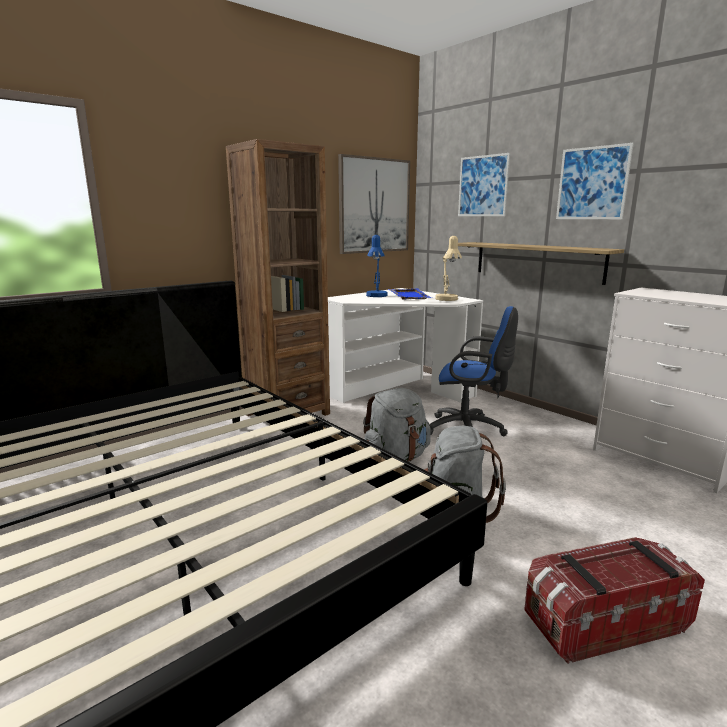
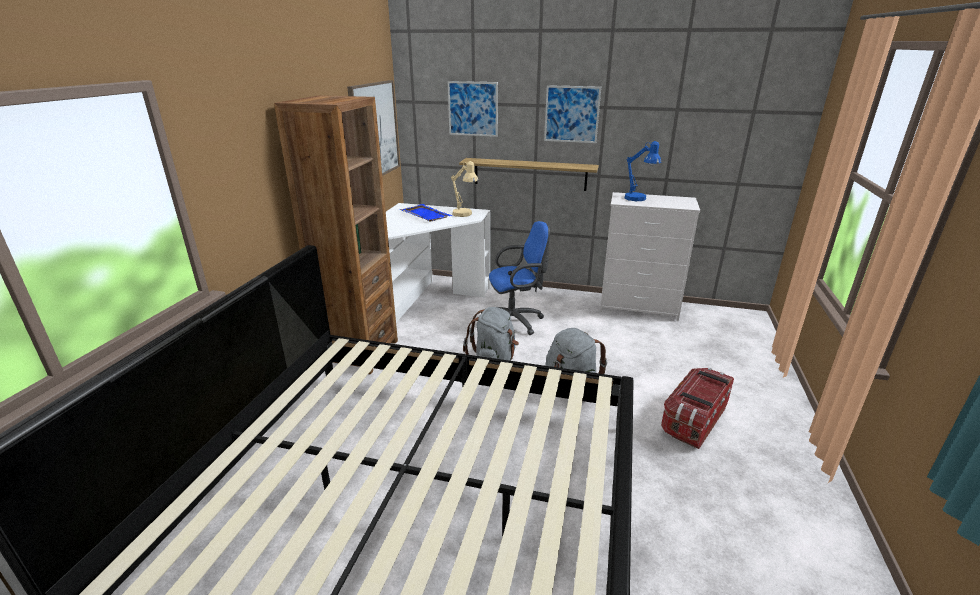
camera: 35 degrees left, 10 degrees up
(376, 296) = (399, 221): blue table lamp -> blue table lamp (638, 199)

